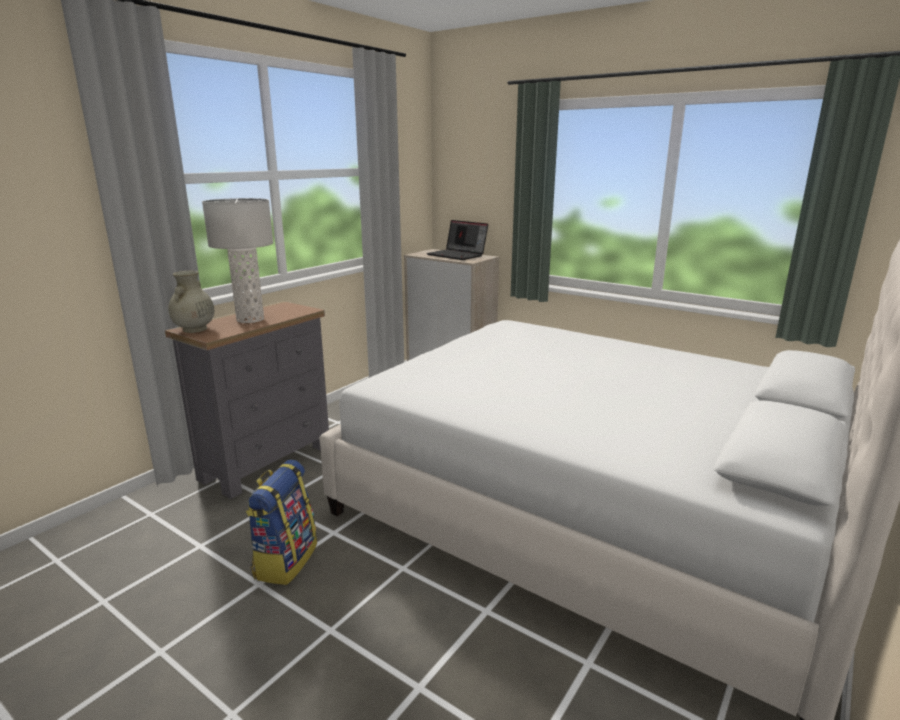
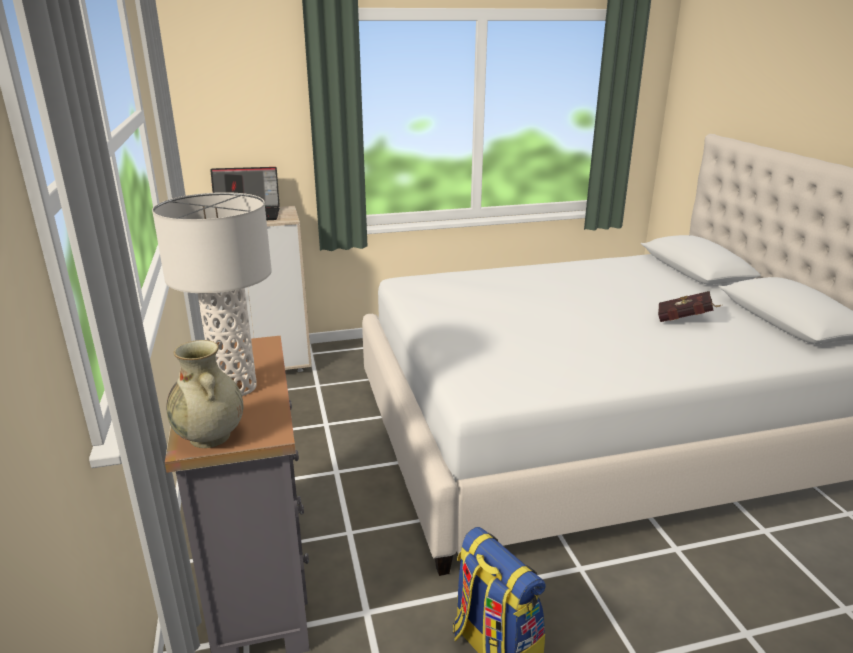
camera: 50 degrees left, 5 degrees up
(652, 415) = (685, 320): none -> red book

